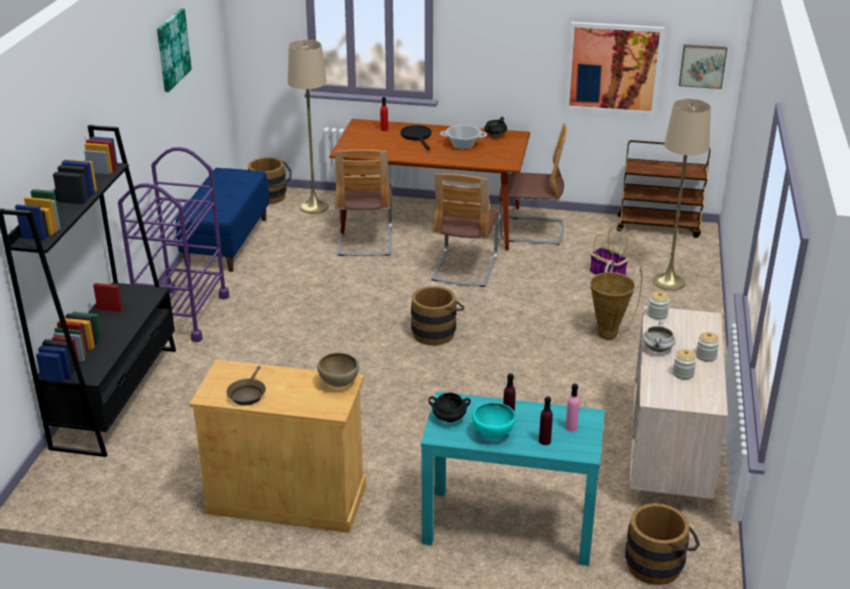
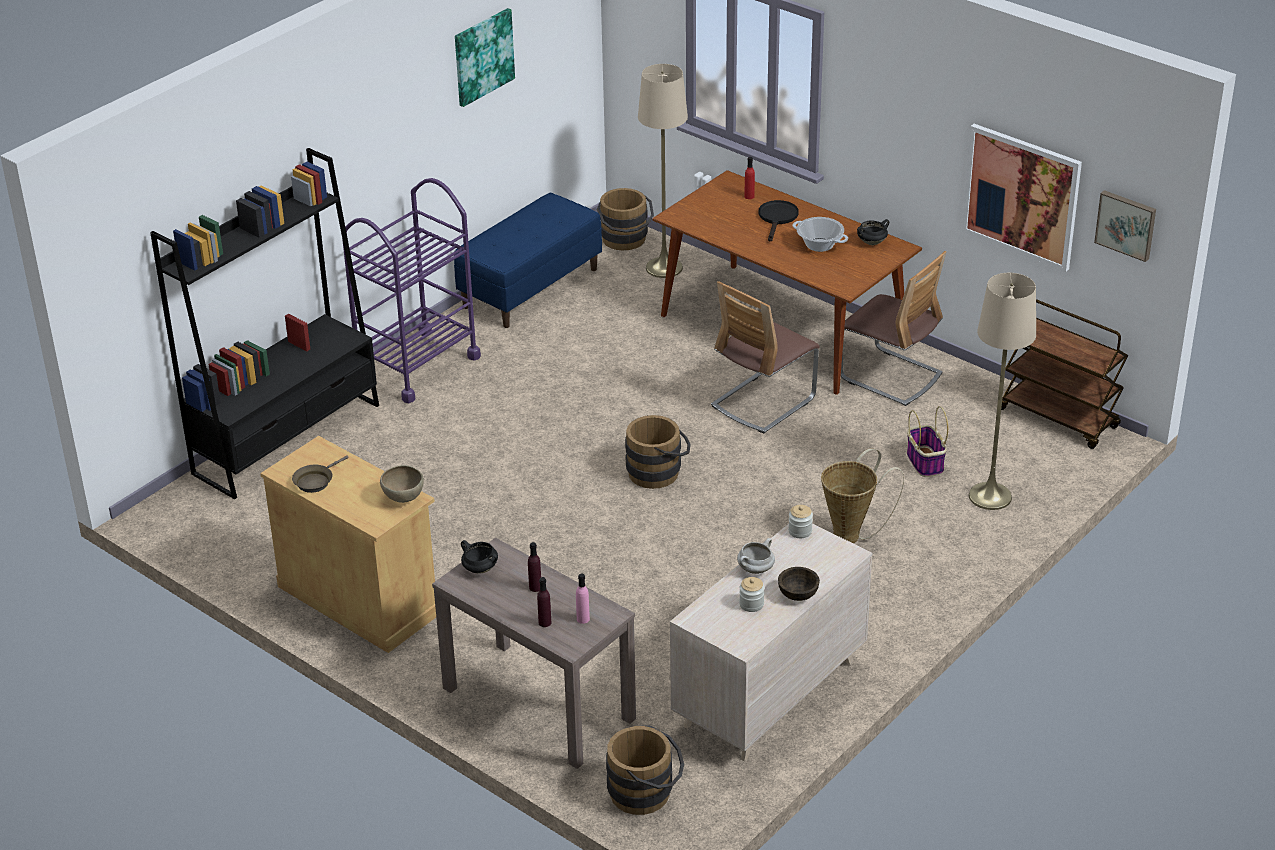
camera: 30 degrees right, 5 degrees up
(365, 241) = (682, 331): chair -> none
(493, 435) = (504, 599): turquoise bowl -> none
(508, 526) = (537, 703): turquoise console table -> brown console table
(706, 356) = (797, 594): jar -> brown bowl

